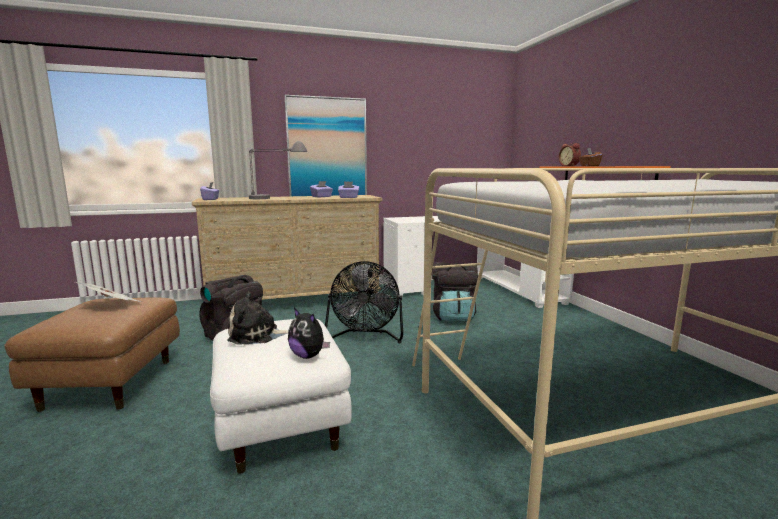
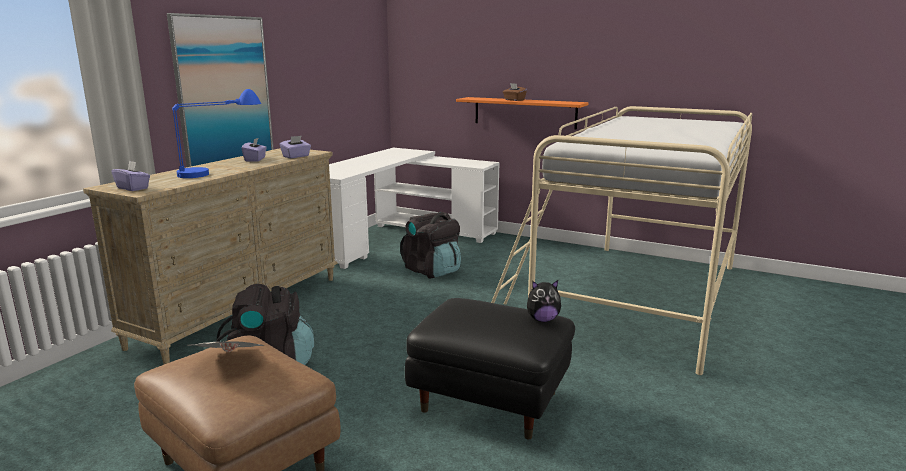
camera: 45 degrees left, 5 degrees up
(257, 335) = (469, 323): plush toy -> none
(277, 198) = (220, 171): grey table lamp -> blue table lamp
(282, 427) = (491, 403): white ottoman -> black ottoman
(363, 336) = (395, 315): black fan -> none
(569, 166) = (489, 99): alarm clock -> none

